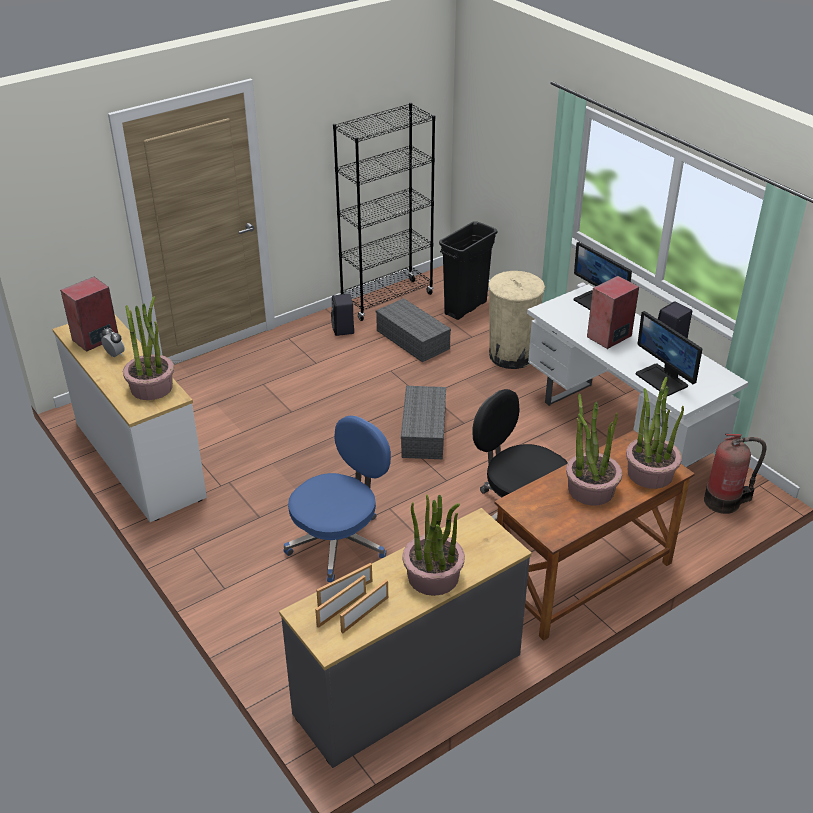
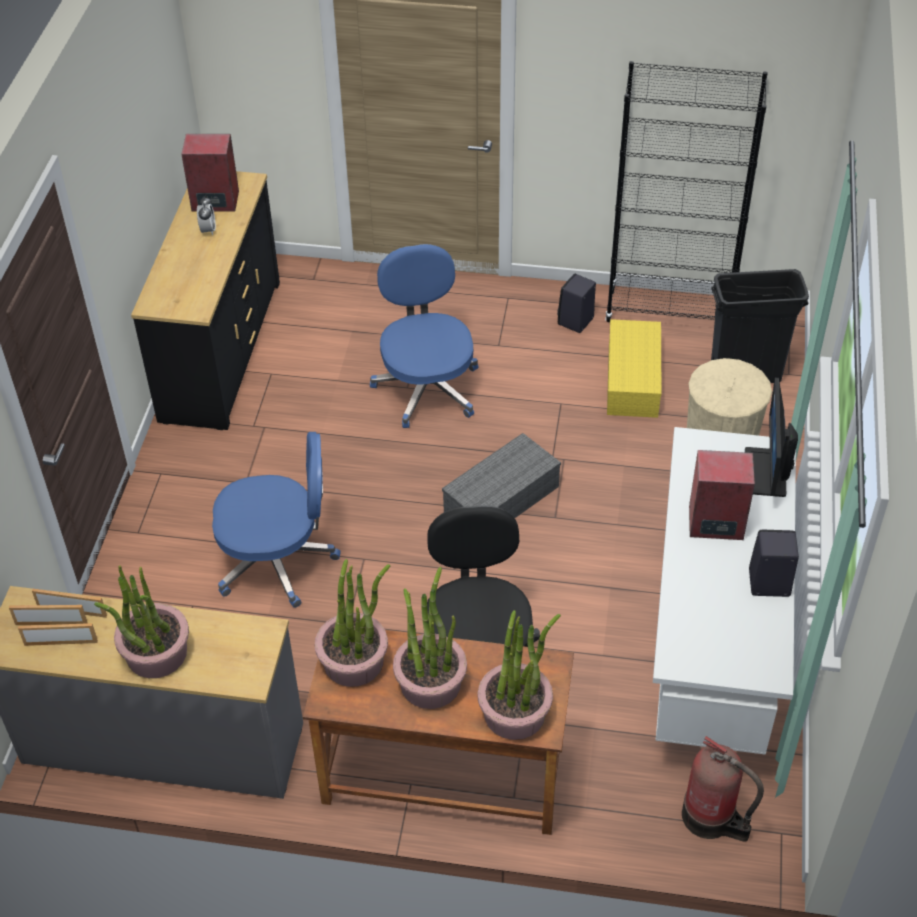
camera: 45 degrees right, 10 degrees up
(138, 460) = (220, 350): white dresser -> black dresser
(152, 387) = (193, 286): potted plant -> potted plant (354, 661)
(303, 405) = (427, 387): none -> blue office chair
(414, 340) = (634, 381): grey storage box -> yellow storage box
(662, 380) = (694, 618): monitor -> none

